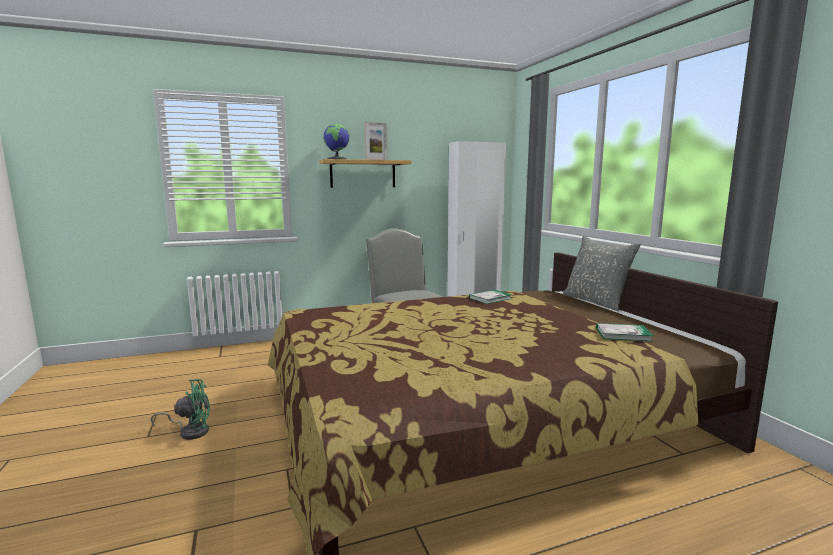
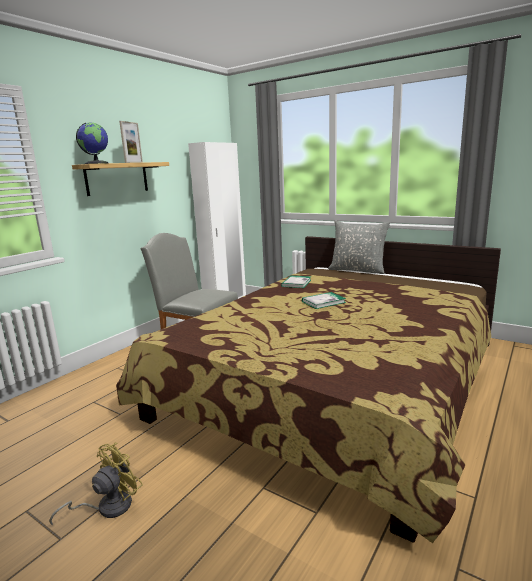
camera: 35 degrees left, 5 degrees up
(190, 431) = (107, 507): green fan -> yellow fan
(623, 334) = (427, 288): book -> book (323, 302)

